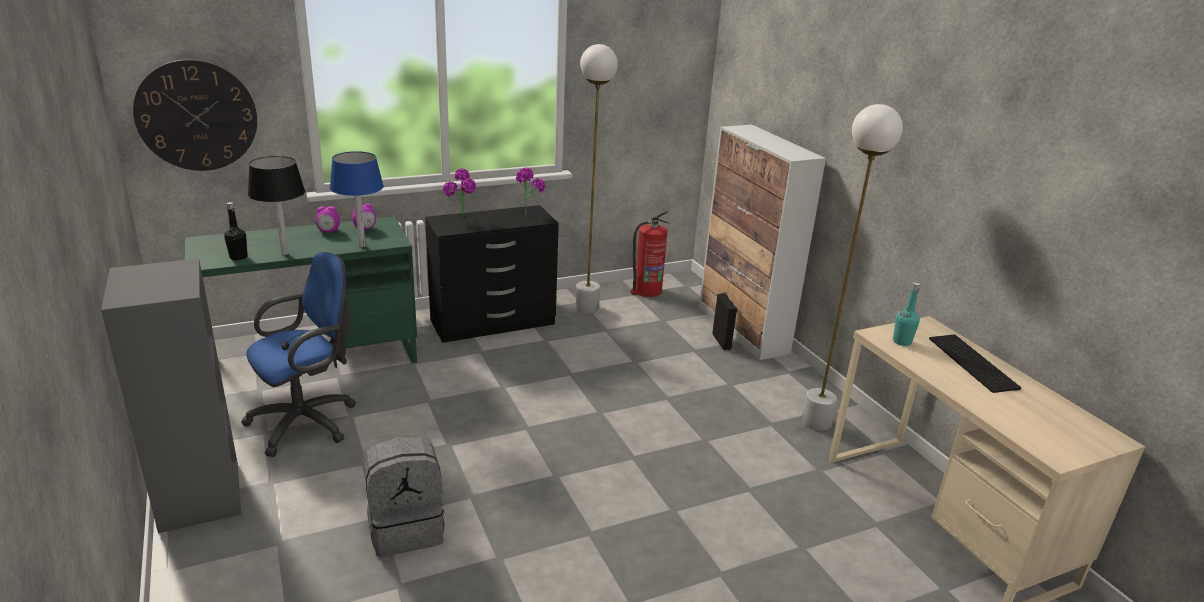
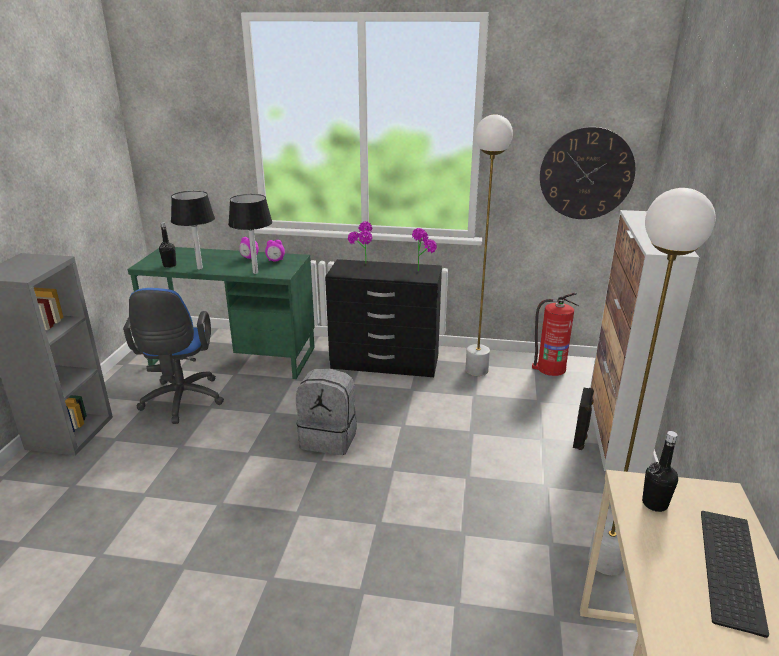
camera: 35 degrees right, 0 degrees up
(197, 116) = (180, 157): wall clock -> wall clock (586, 174)
(308, 422) = (181, 402): blue office chair -> blue office chair turned 90 degrees clockwise
(362, 246) = (255, 272): blue table lamp -> black table lamp
(406, 529) = (151, 511): grey backpack -> grey backpack (329, 438)
(902, 342) = (654, 504): turquoise bottle -> black bottle

